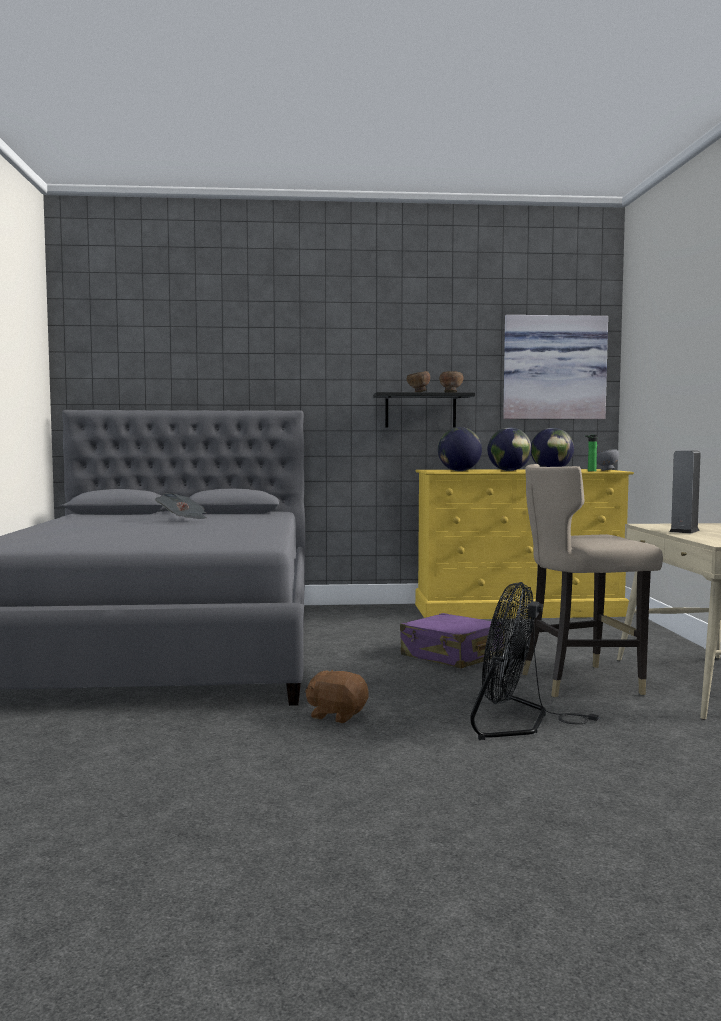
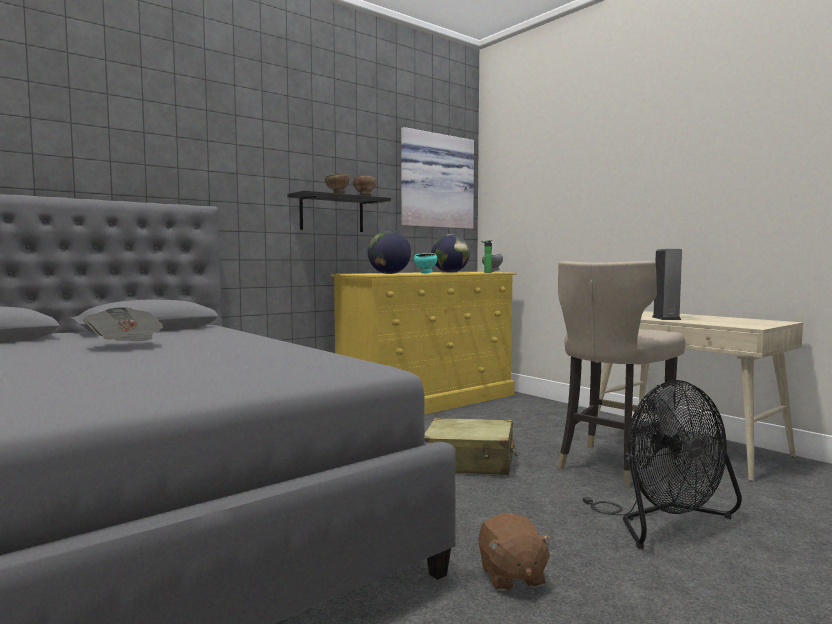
camera: 35 degrees left, 0 degrees up
(337, 715) = (511, 576): brown plush toy -> brown plush toy turned 90 degrees counterclockwise
(452, 656) = (469, 462): purple suitcase -> beige suitcase
(509, 470) = (426, 273): globe -> turquoise bowl
(521, 719) = (659, 522): black fan -> black fan turned 105 degrees counterclockwise

